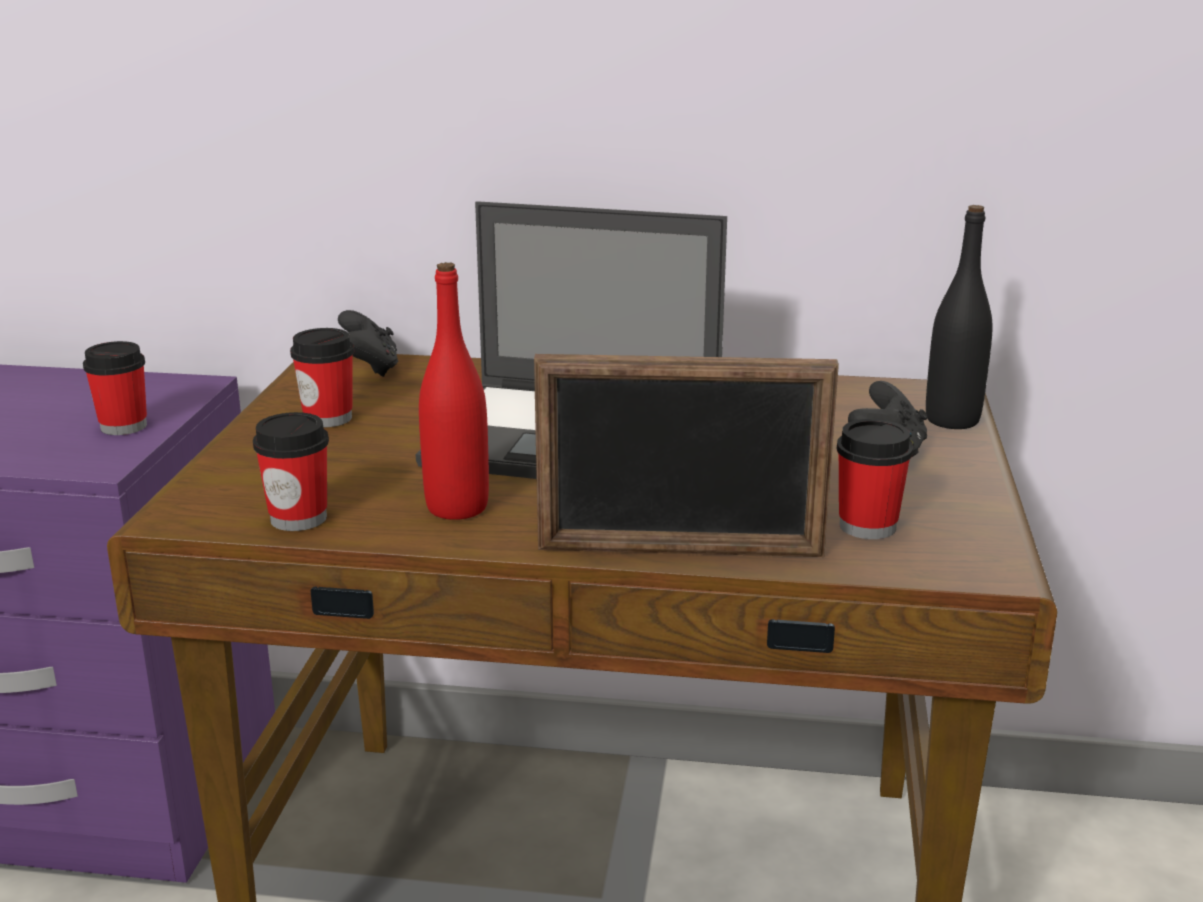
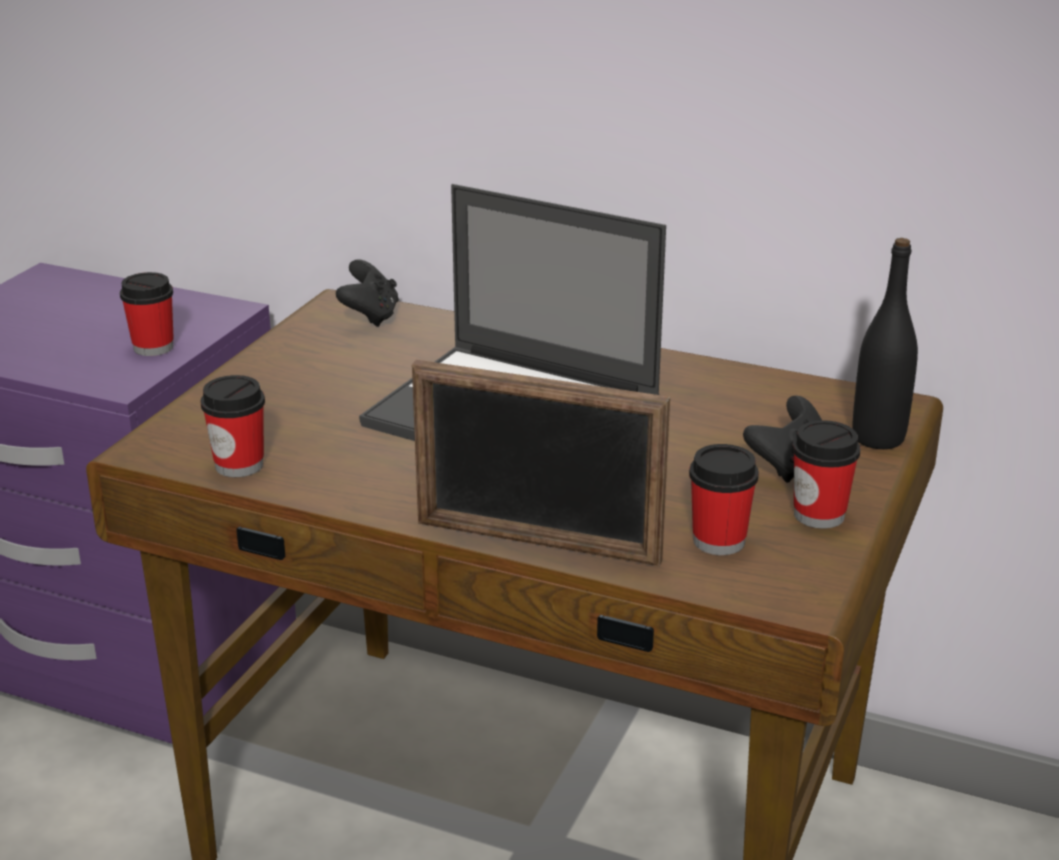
camera: 15 degrees right, 5 degrees up
(328, 418) = (310, 366): cup -> cup (819, 515)
(457, 507) = (373, 472): red bottle -> none

